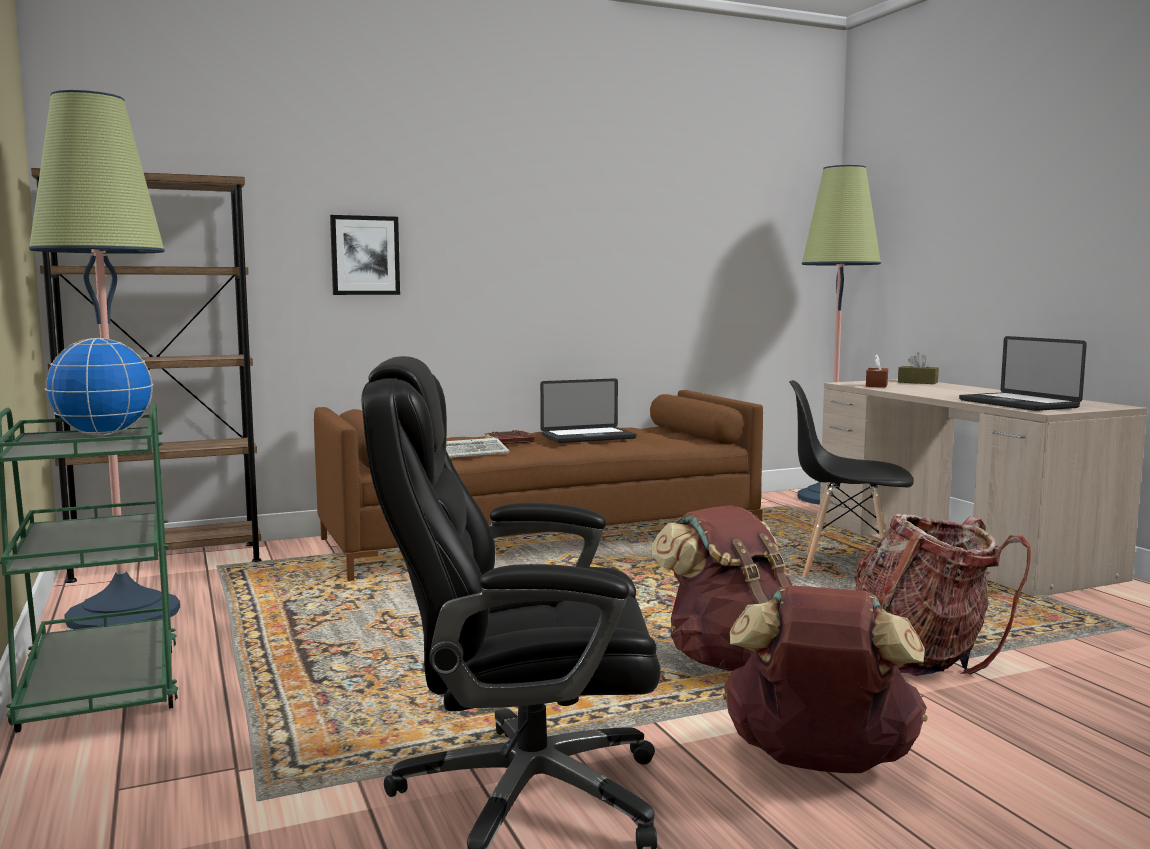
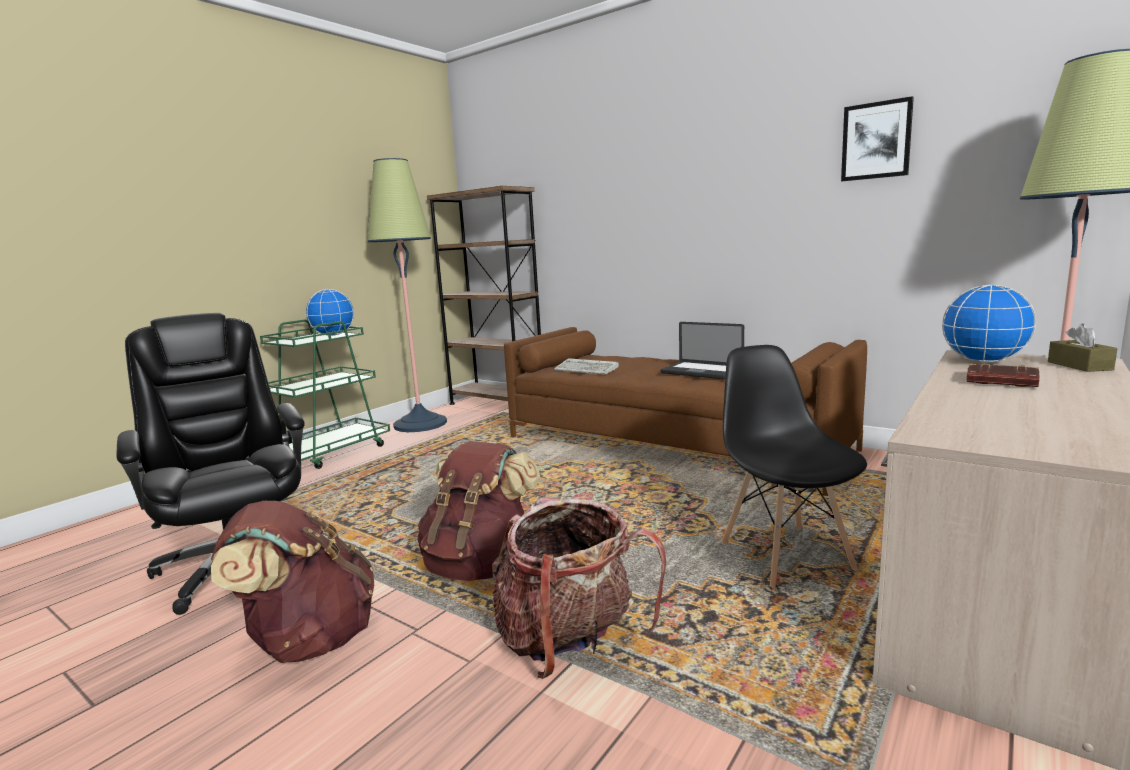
camera: 60 degrees right, 5 degrees up
(365, 255) = (601, 225): picture -> picture (876, 141)
(509, 442) = (645, 366): brown book -> brown book (1000, 381)
(876, 385) = (983, 362): brown tissue box -> globe
(1018, 404) = (973, 419): laptop -> none

